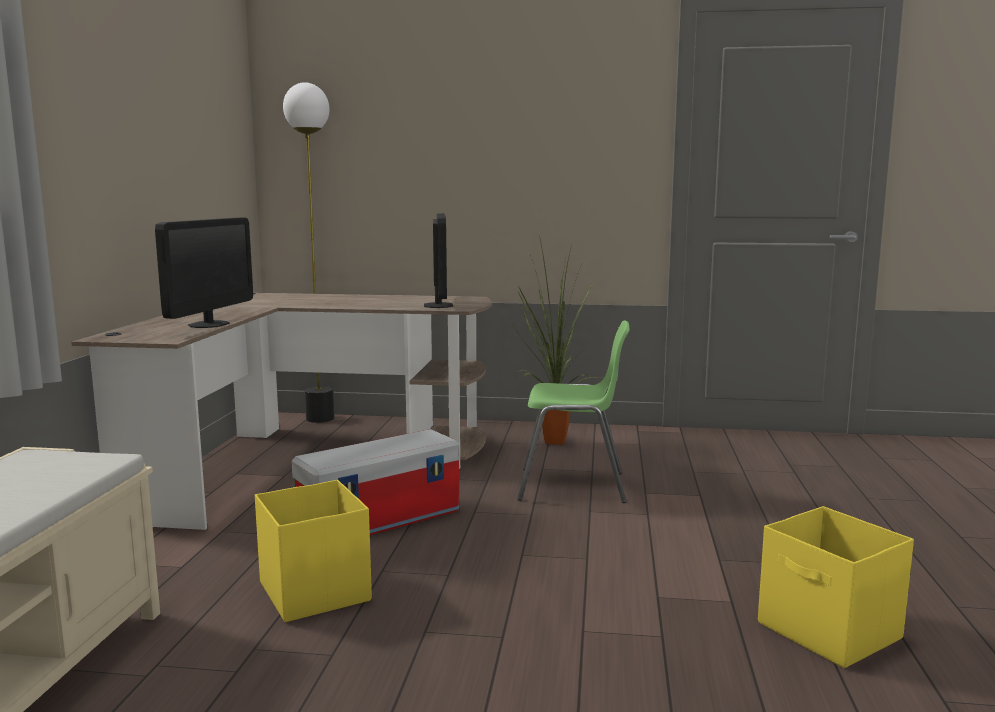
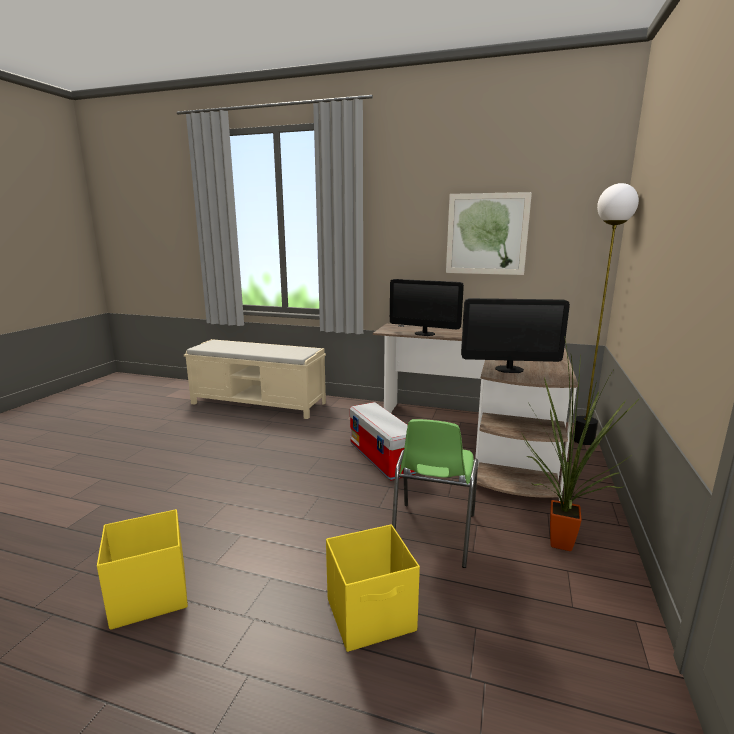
camera: 100 degrees right, 5 degrees up
(165, 138) = (486, 234): none -> picture
(315, 591) = (308, 443): yellow storage box -> yellow storage box (372, 615)

